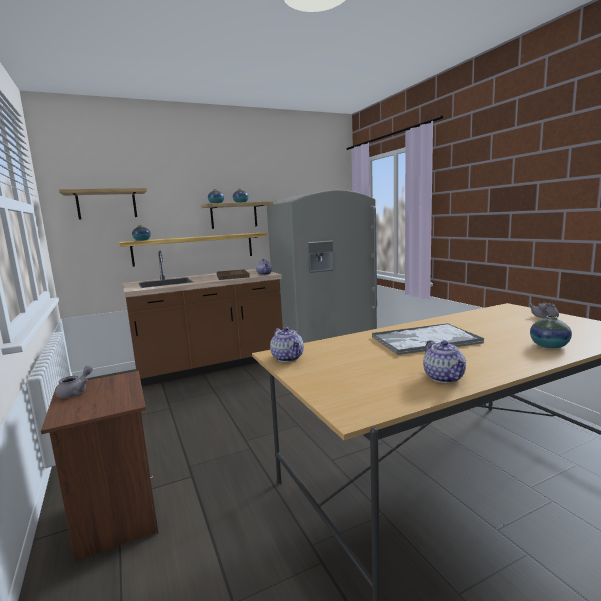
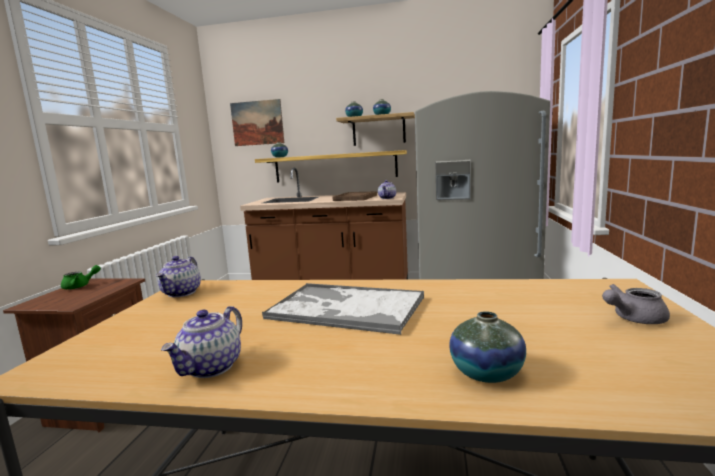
camera: 35 degrees right, 0 degrees up
(76, 392) = (80, 286): grey teapot -> green teapot
(106, 204) = (257, 123): shelf -> picture

